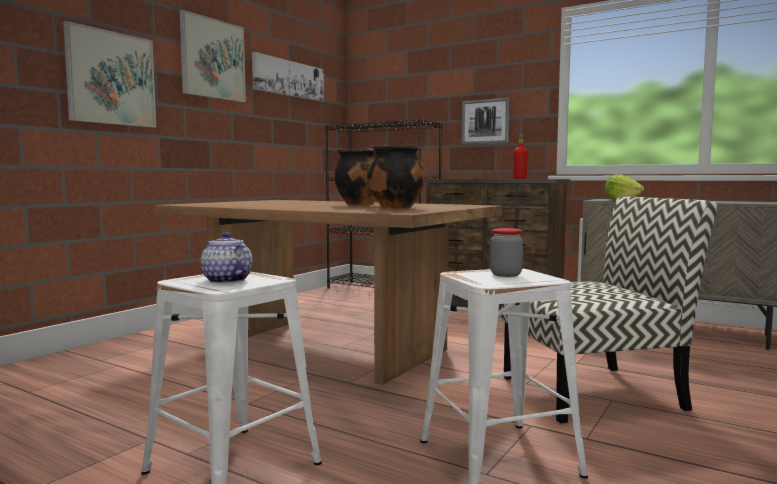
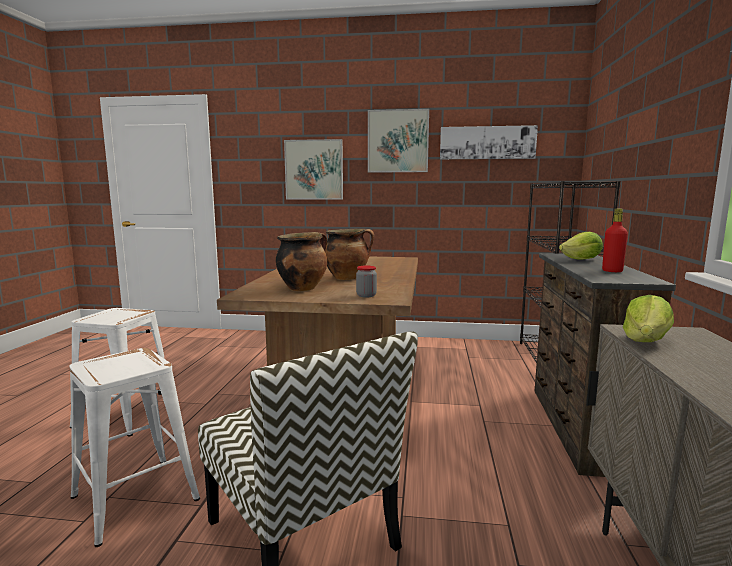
camera: 65 degrees right, 5 degrees up
(226, 281) = (111, 316): teapot -> none
(468, 178) = (581, 260): none -> lettuce
(485, 121) = (656, 181): picture -> none
(506, 275) = (127, 364): jar -> jar (366, 295)

